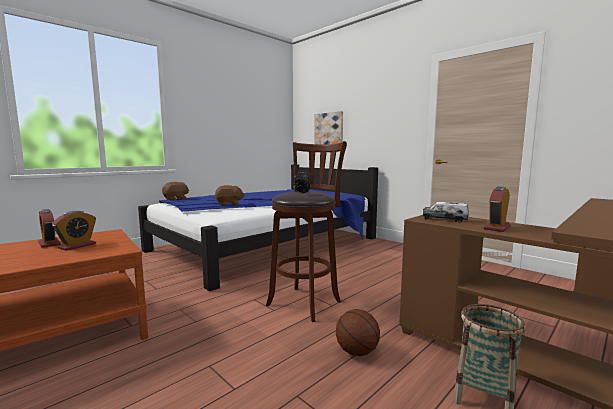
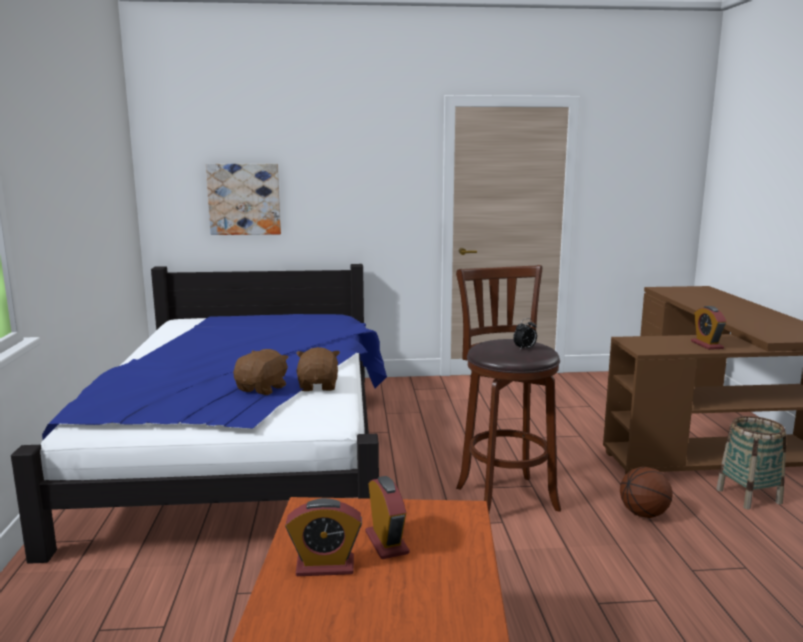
camera: 50 degrees left, 5 degrees up
(176, 199) = (90, 409): brown plush toy -> brown plush toy (318, 386)
(444, 219) = (654, 345): toy truck -> none

